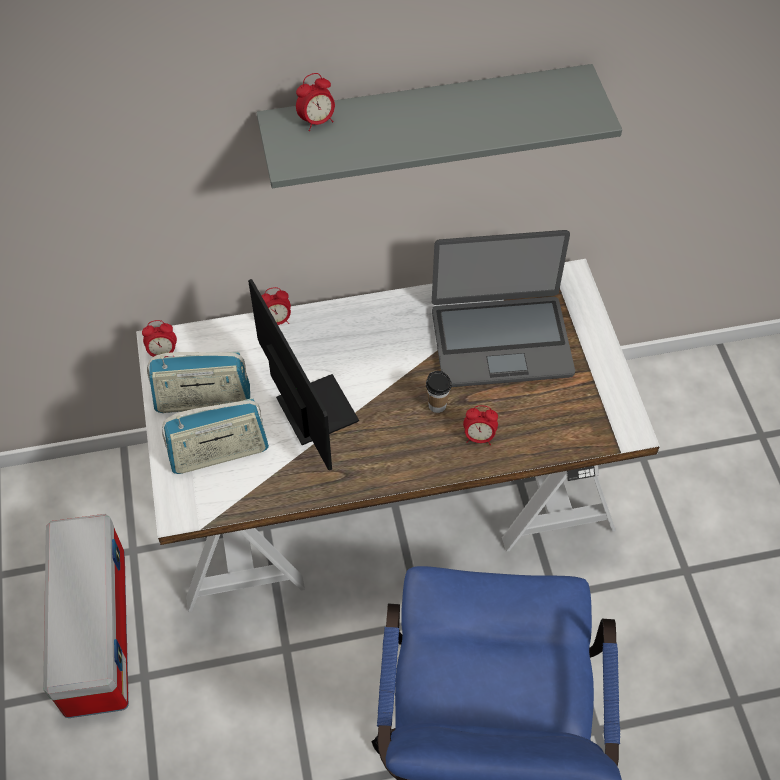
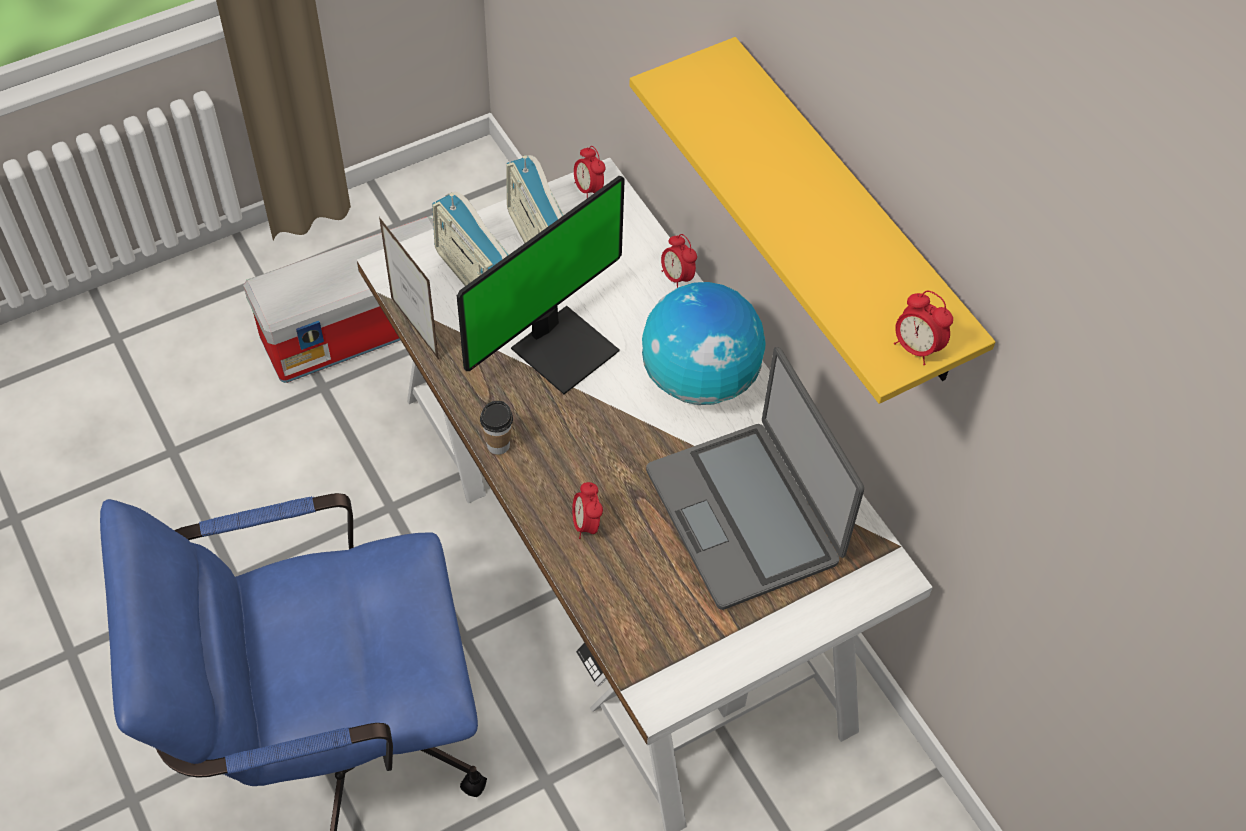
camera: 70 degrees right, 0 degrees up
(252, 509) = (414, 329): none -> picture frame
(317, 121) = (743, 91): alarm clock -> alarm clock (916, 348)
(376, 334) = (699, 379): none -> globe
(426, 119) = (849, 216): grey shelf -> yellow shelf
(437, 405) = (617, 469): cup -> cup (498, 445)

